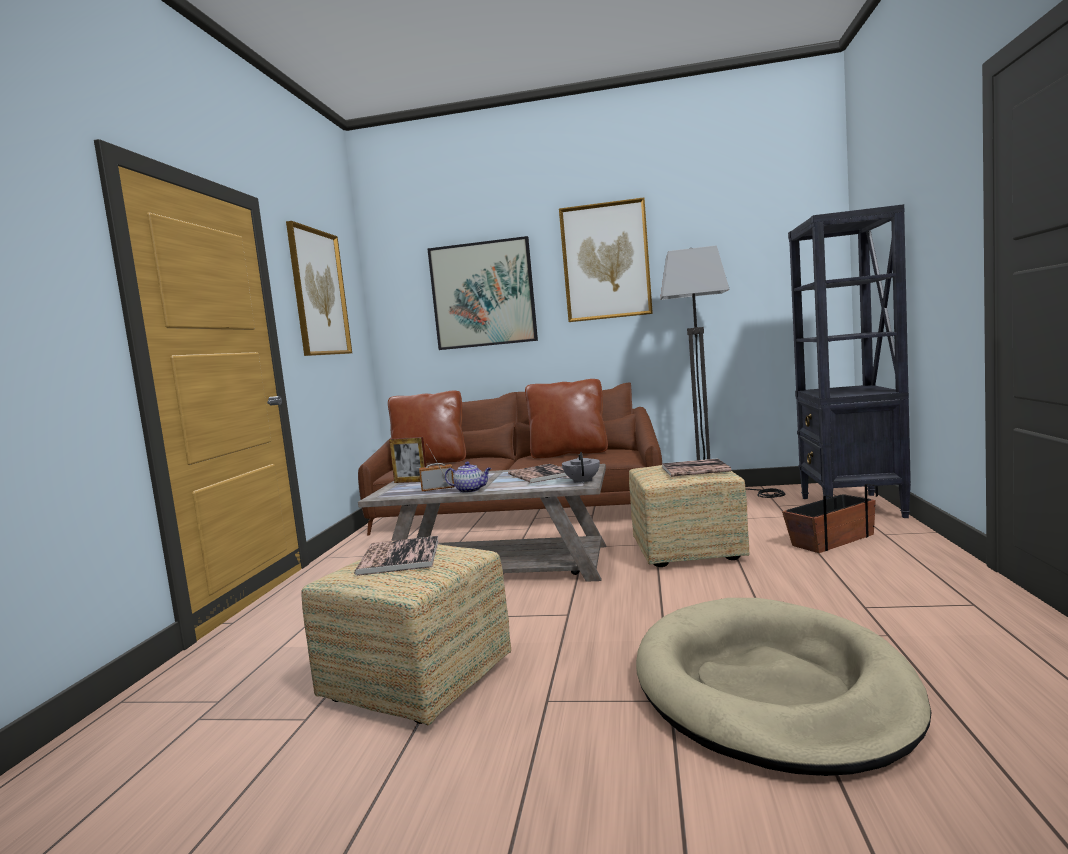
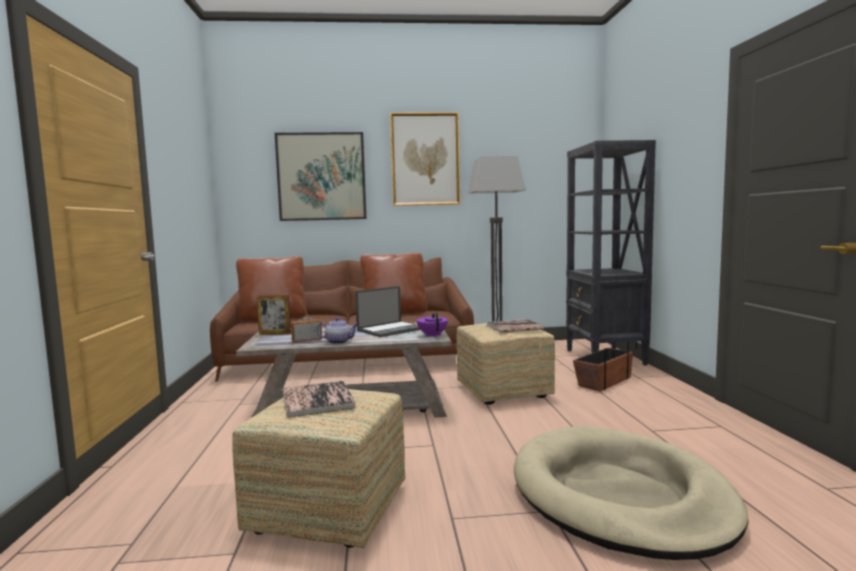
camera: 15 degrees left, 0 degrees up
(319, 293) = (180, 161): picture -> none
(540, 475) = (391, 329): book -> laptop
(582, 481) = (432, 335): grey teapot -> purple teapot

